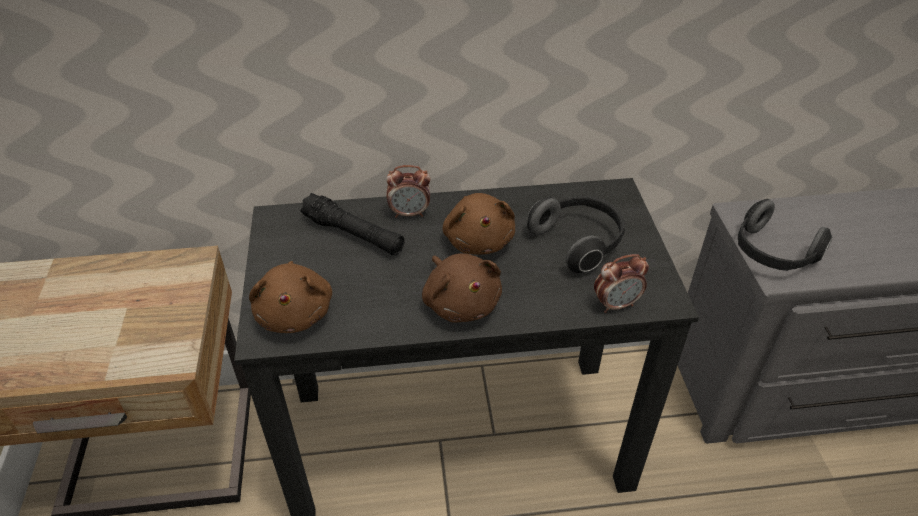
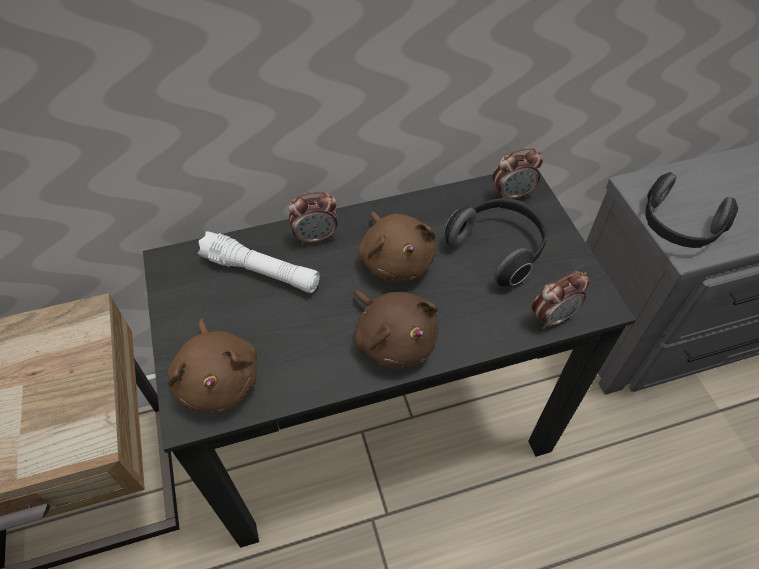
camera: 10 degrees left, 10 degrees up
(353, 234) = (261, 271): black flashlight -> white flashlight
(603, 199) = (512, 194): none -> alarm clock

